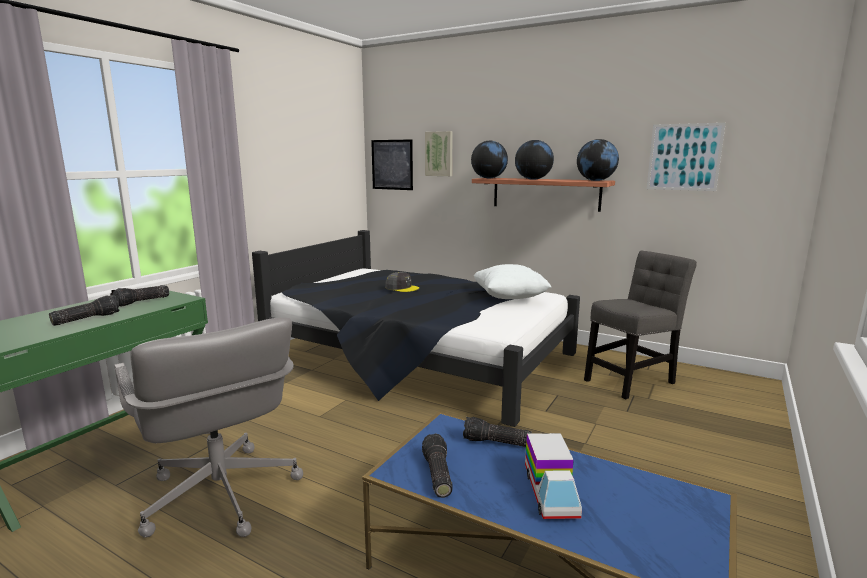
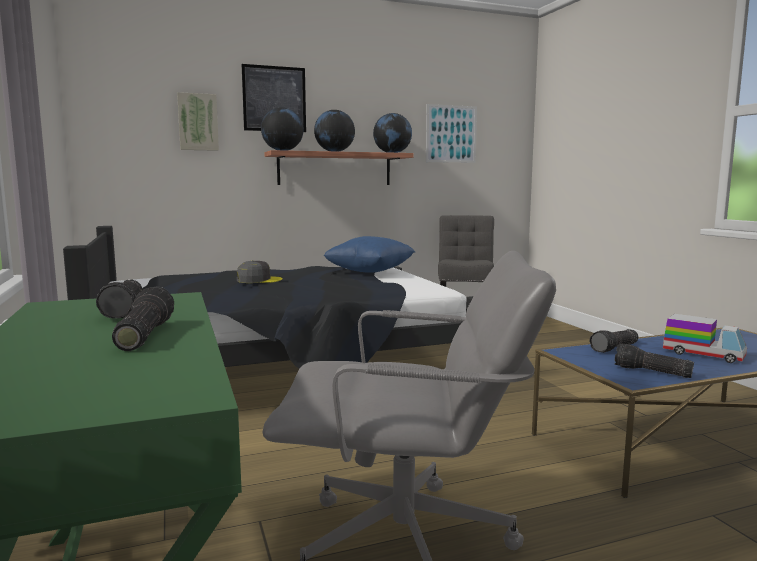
camera: 50 degrees left, 5 degrees down
(392, 164) = (119, 134): picture -> picture (274, 99)
(509, 298) = (370, 272): white pillow -> blue pillow

